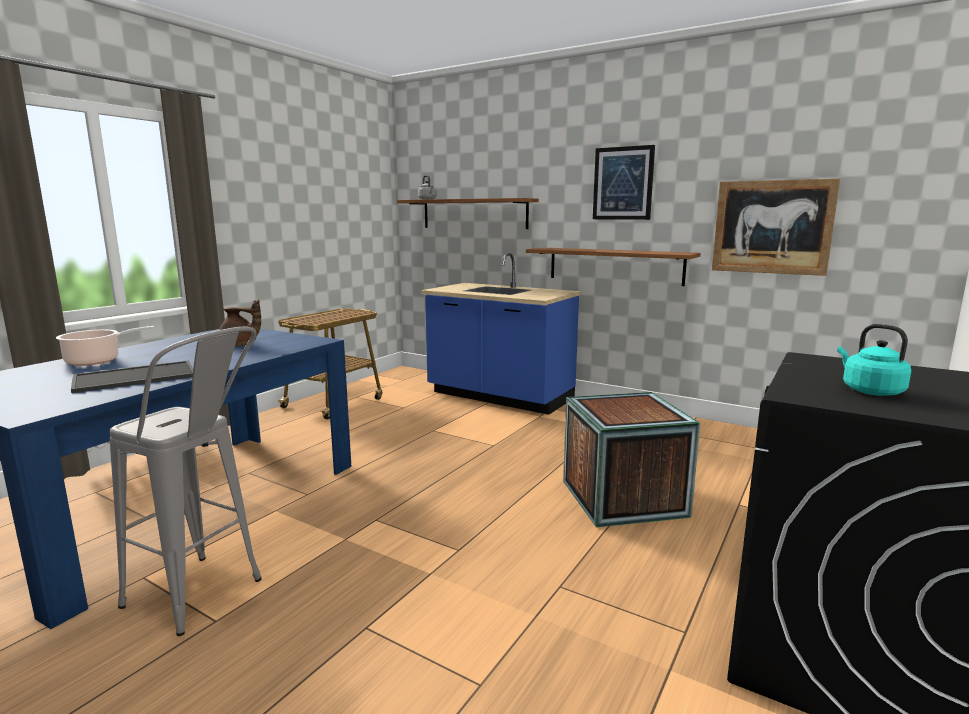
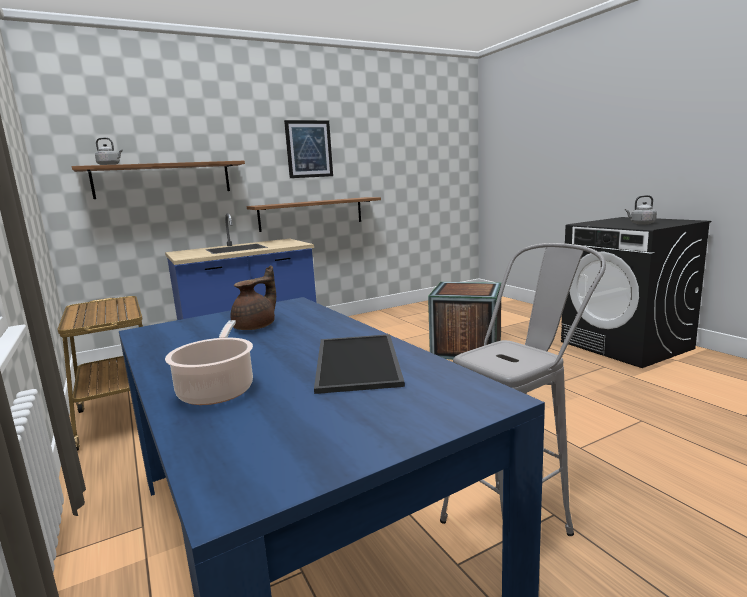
camera: 60 degrees left, 0 degrees up
(772, 227) = (402, 177): picture -> none
(869, 391) = (641, 224): turquoise kettle -> grey kettle

